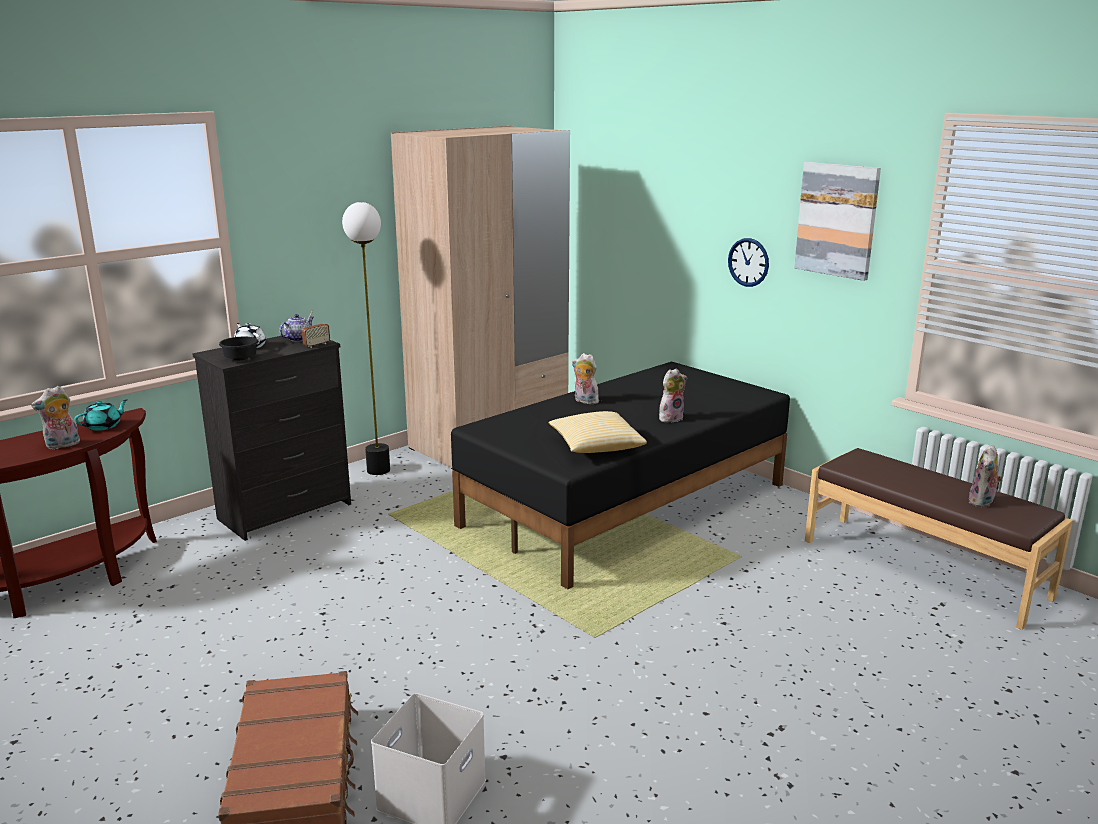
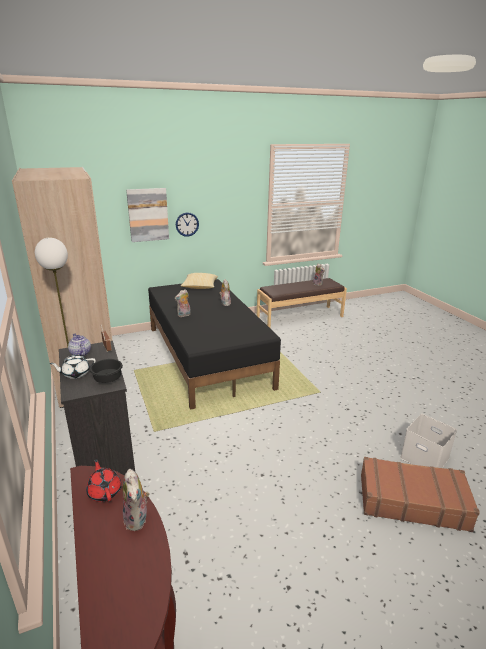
camera: 70 degrees left, 5 degrees up
(104, 426) = (104, 491): turquoise teapot -> red teapot
(596, 447) = (247, 324): pillow -> pillow (200, 287)
(837, 220) = (230, 195): picture -> picture (148, 215)

